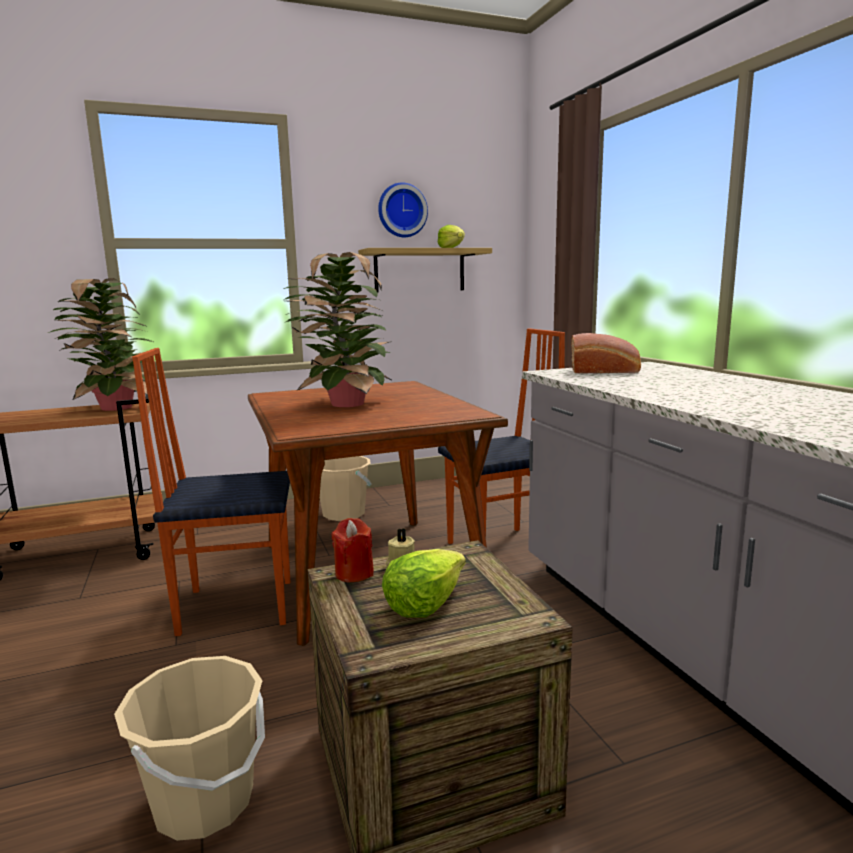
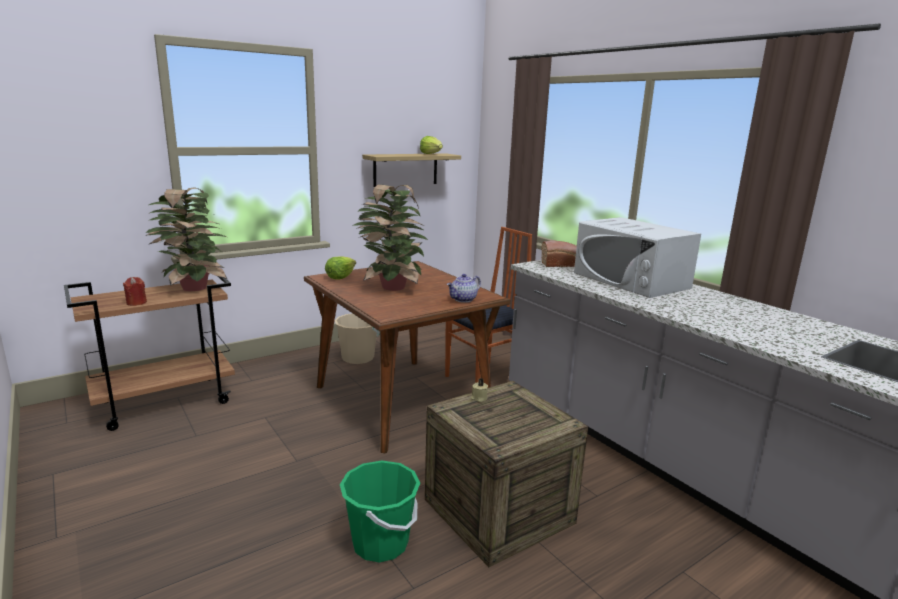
camera: 15 degrees left, 5 degrees up
(204, 801) = (380, 543): beige bucket -> green bucket
(236, 605) = (321, 431): chair -> none
(354, 573) = (456, 406): red candle -> red candle (136, 303)
(401, 210) = (394, 124): wall clock -> none
(424, 603) = (507, 420): lettuce -> lettuce (340, 277)
(432, 417) = (463, 300): none -> teapot
(709, 385) = (630, 280): none -> white microwave

